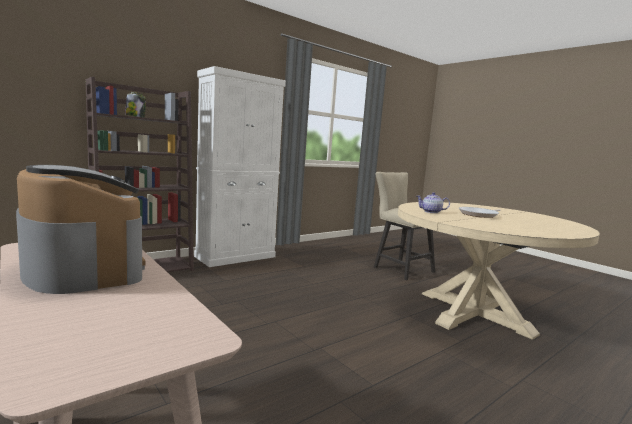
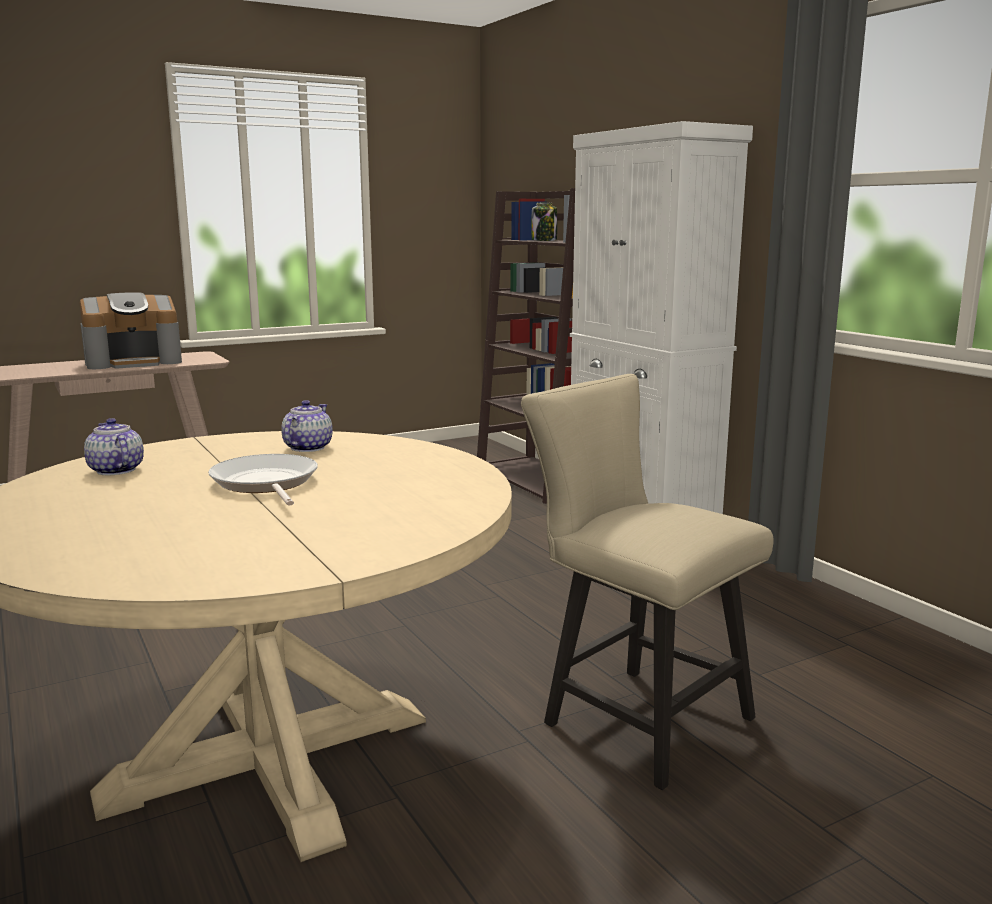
camera: 100 degrees right, 5 degrees up
(399, 268) = (634, 717): beige chair -> beige chair turned 105 degrees counterclockwise
(502, 227) = (115, 470): none -> teapot

